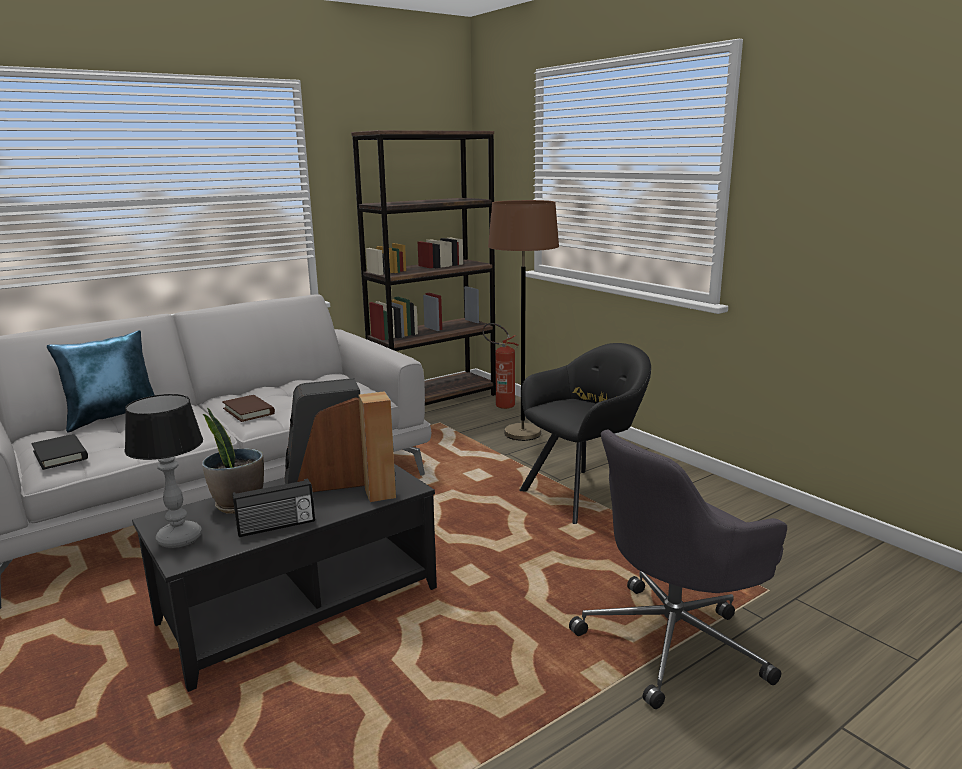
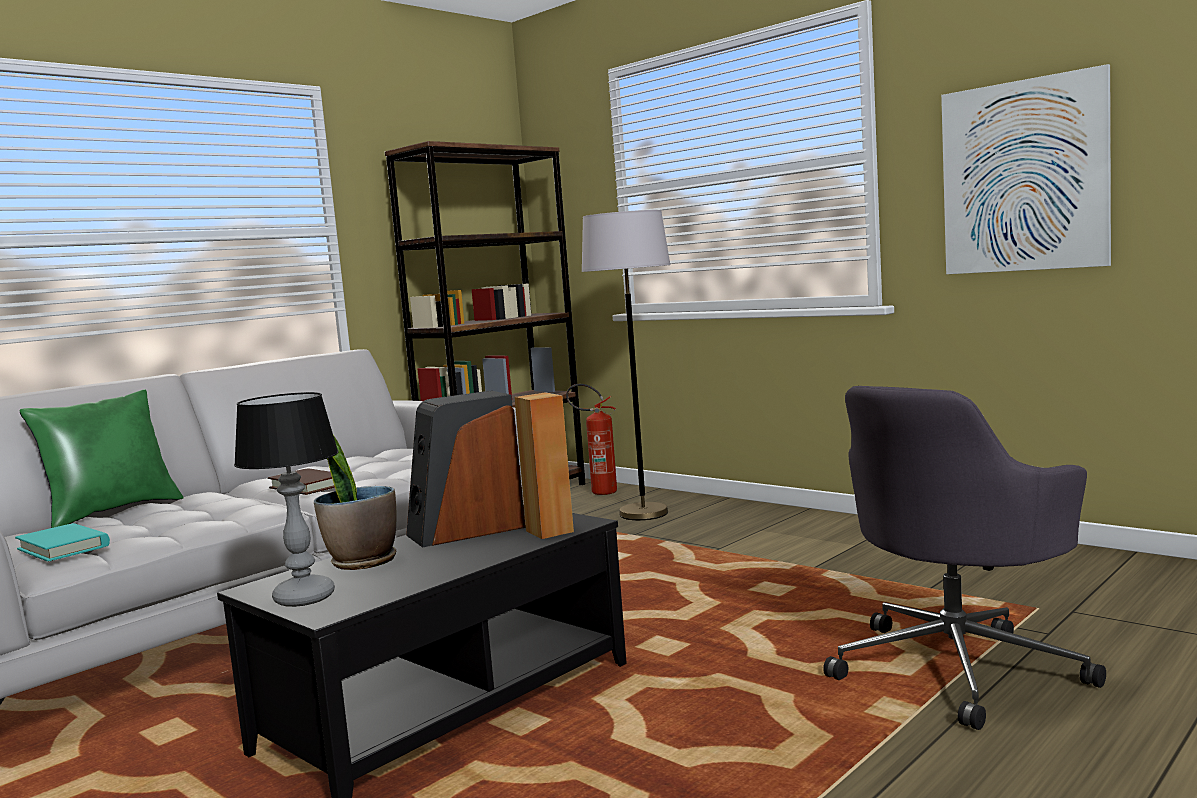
camera: 10 degrees left, 10 degrees down
(60, 455) = (63, 547): black book -> turquoise book
(113, 418) = (112, 512): blue pillow -> green pillow
(276, 526) = (433, 572): radio -> none
(522, 433) = (643, 513): brown floor lamp -> grey floor lamp
(585, 494) = (760, 556): black armchair -> none
(844, 218) = (1023, 176): none -> picture

